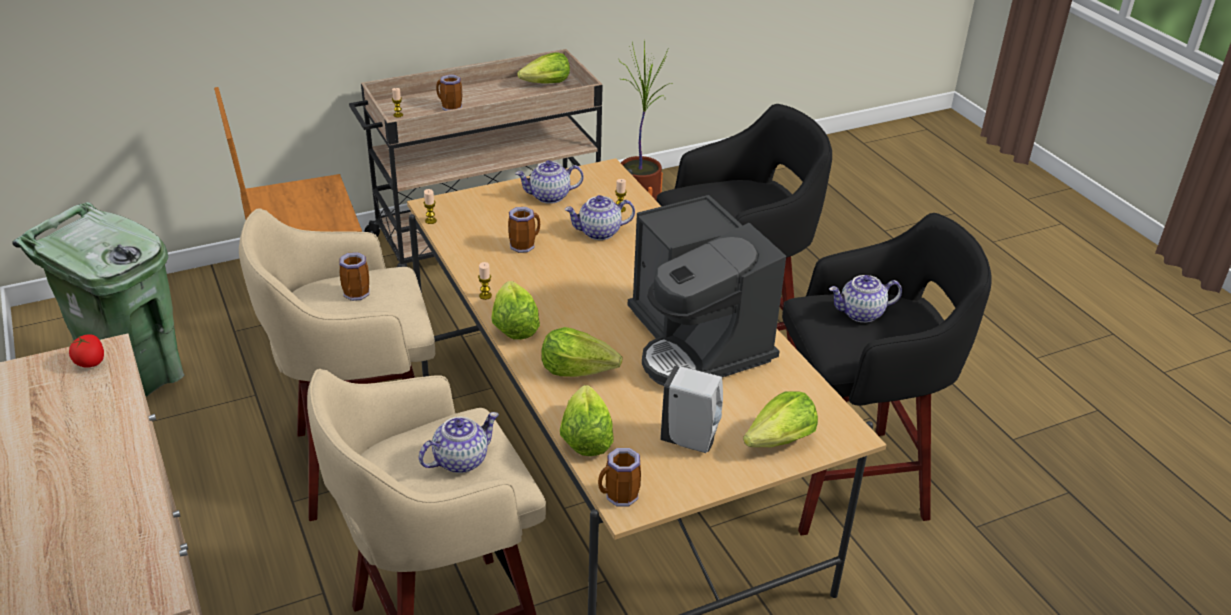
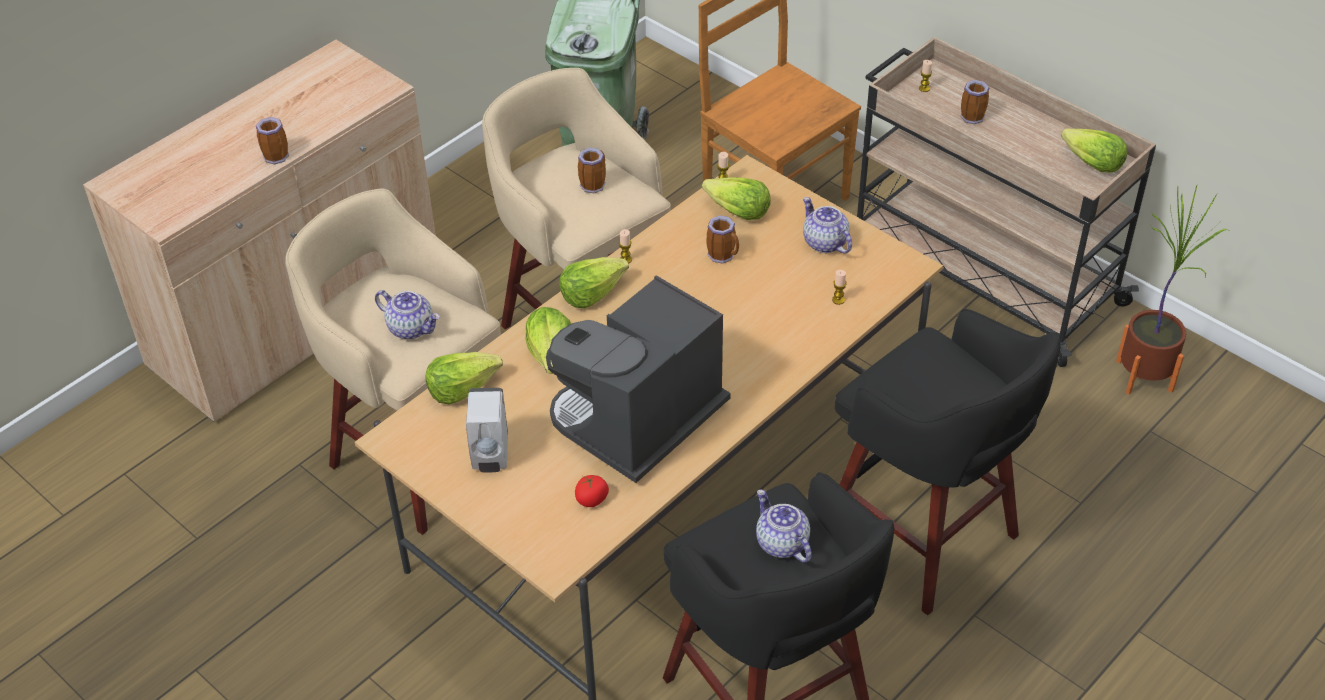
camera: 70 degrees right, 10 degrees up
(90, 362) = (371, 87): tomato -> tomato (592, 499)
(599, 232) = (782, 298): teapot -> none
(619, 498) = (397, 431): mug -> mug (273, 156)
(780, 441) = (520, 518): lettuce -> lettuce (737, 212)

